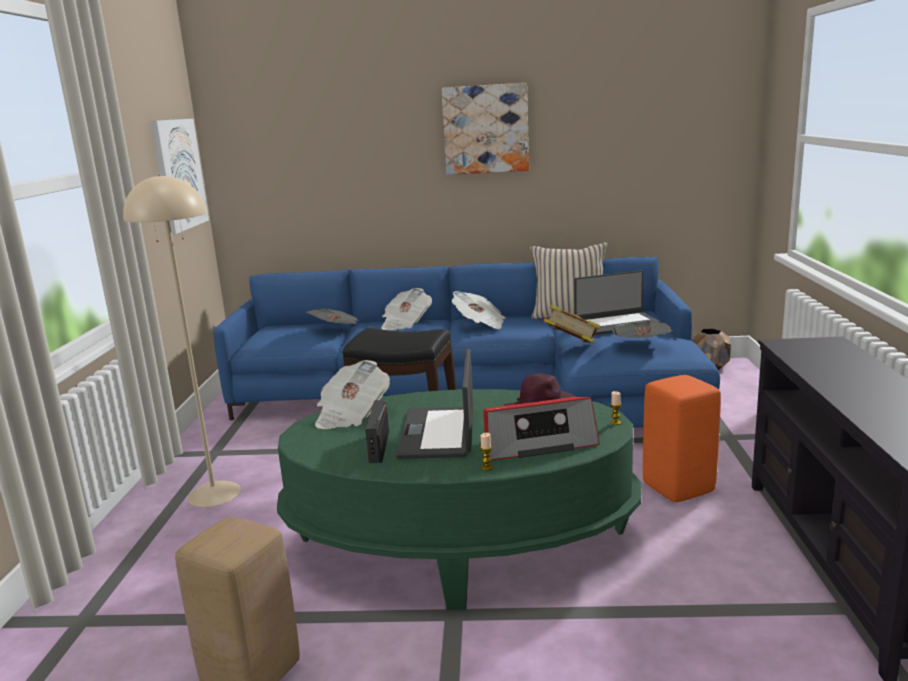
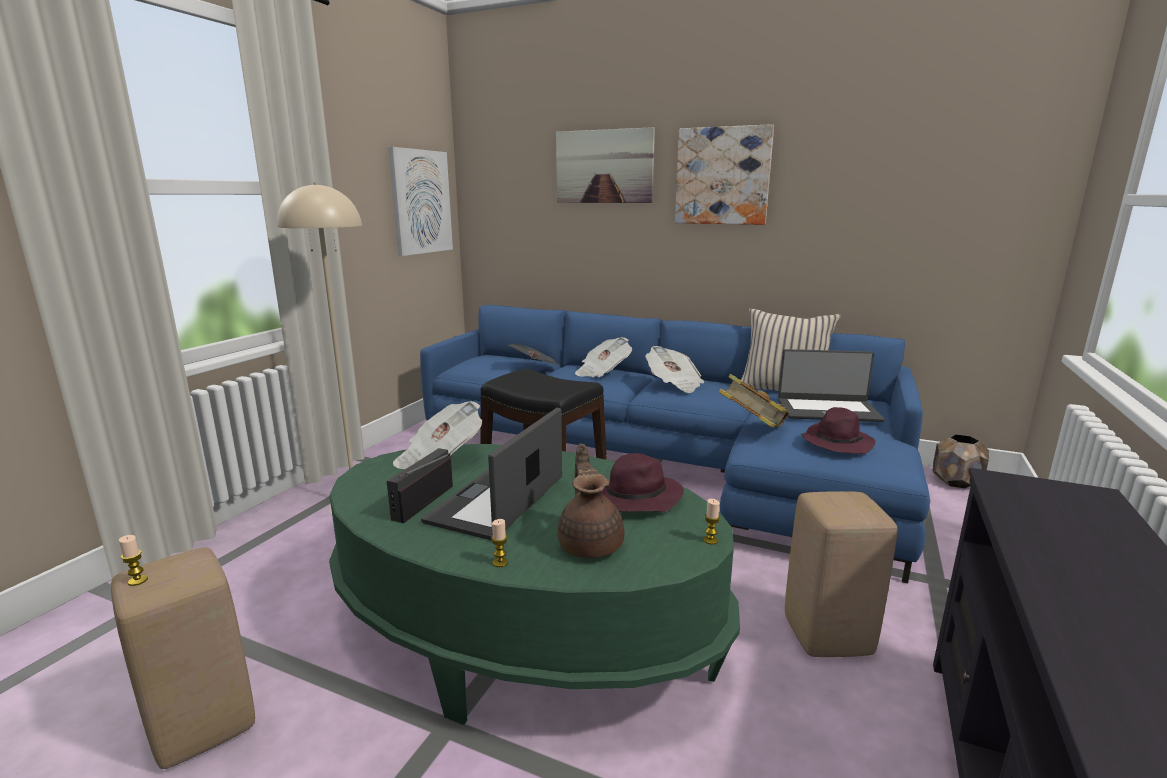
camera: 20 degrees right, 0 degrees up
(210, 546) = (138, 580): none -> candle
(368, 125) = (604, 166): none -> picture
(537, 442) = (591, 543): radio -> brown teapot
(641, 346) = (836, 442): newspaper -> purple hat
(679, 488) = (829, 637): orange stool -> beige stool

